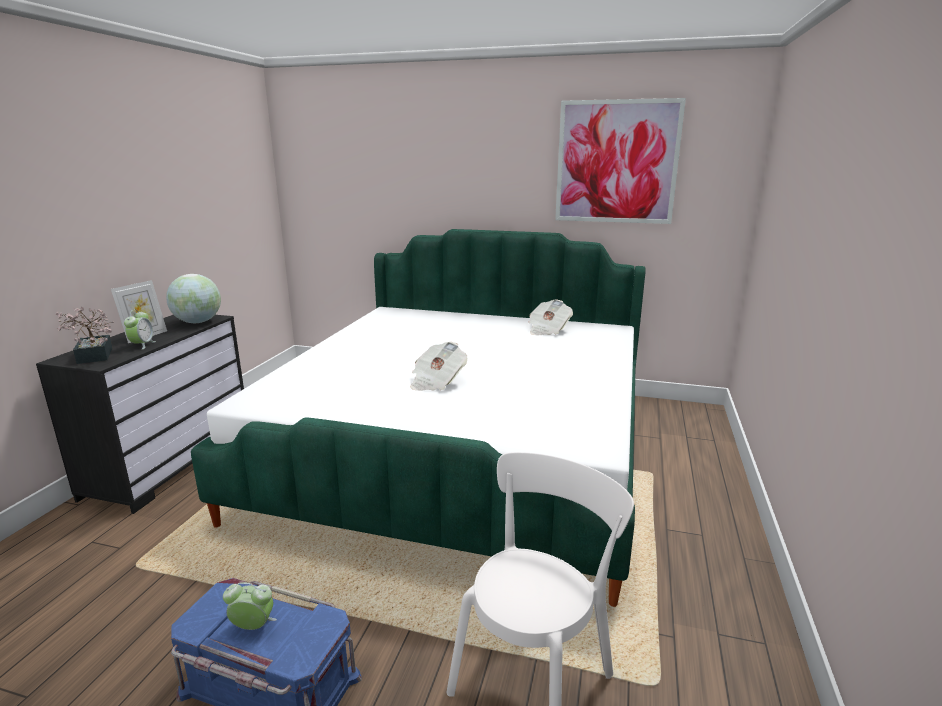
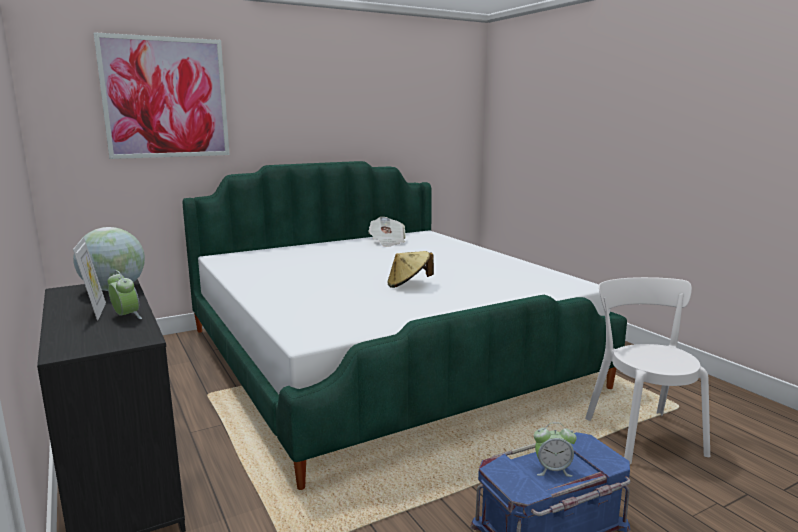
camera: 45 degrees left, 5 degrees down
(93, 357) = (105, 339): potted plant -> none
(253, 627) = (552, 470): alarm clock -> alarm clock turned 135 degrees counterclockwise
(436, 382) = (408, 284): newspaper -> beige hat
(616, 162) = (397, 100): picture -> picture (166, 98)

